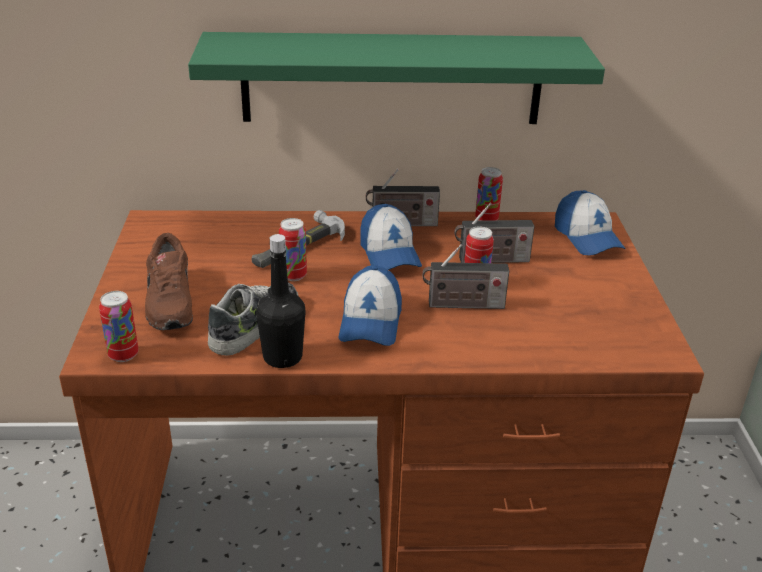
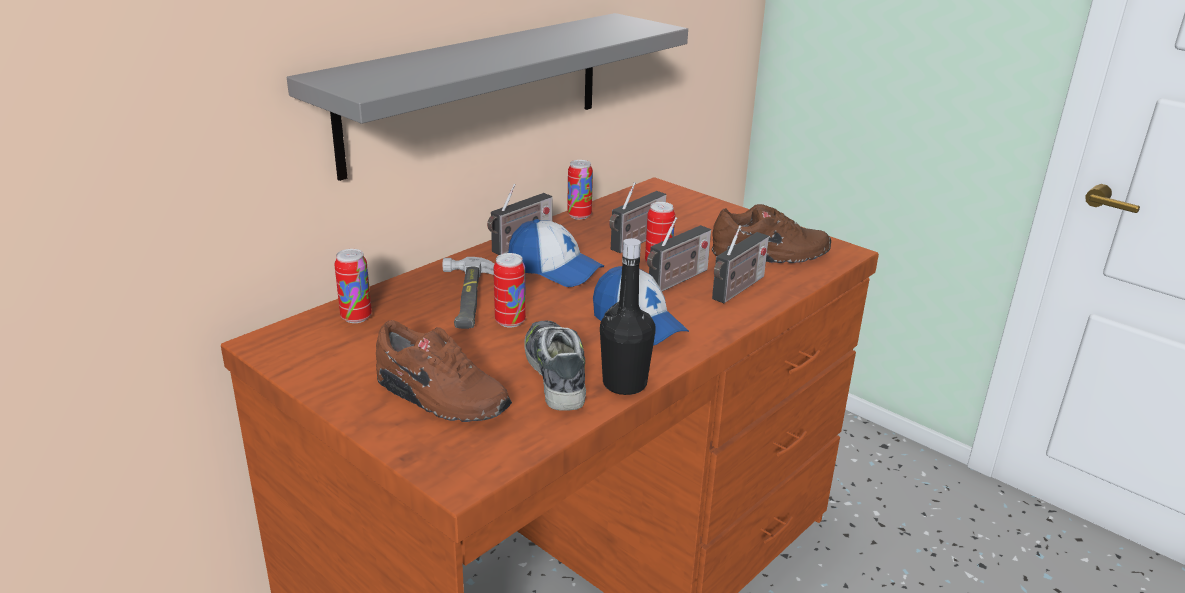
camera: 45 degrees left, 5 degrees down
(123, 355) = (486, 461): can -> can (356, 317)
(392, 79) = (476, 90): green shelf -> grey shelf
(498, 336) = (737, 289): none -> radio
(585, 323) = (770, 255): none -> brown shoe
(587, 238) = (669, 200): cap -> none

